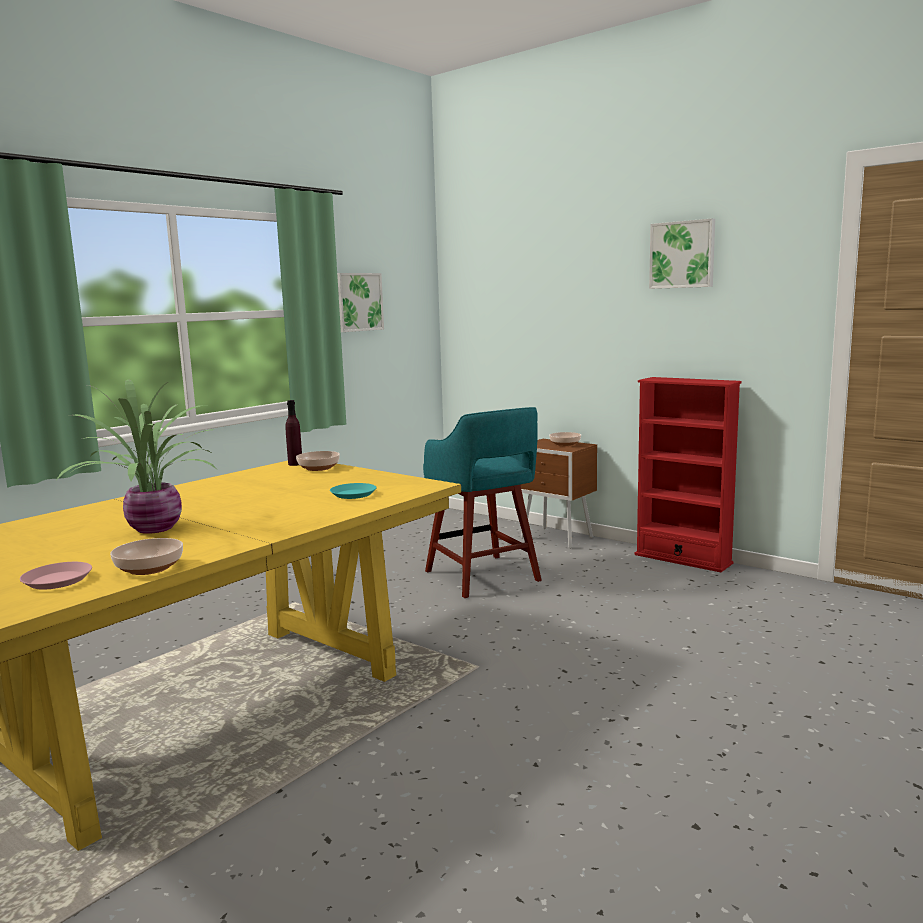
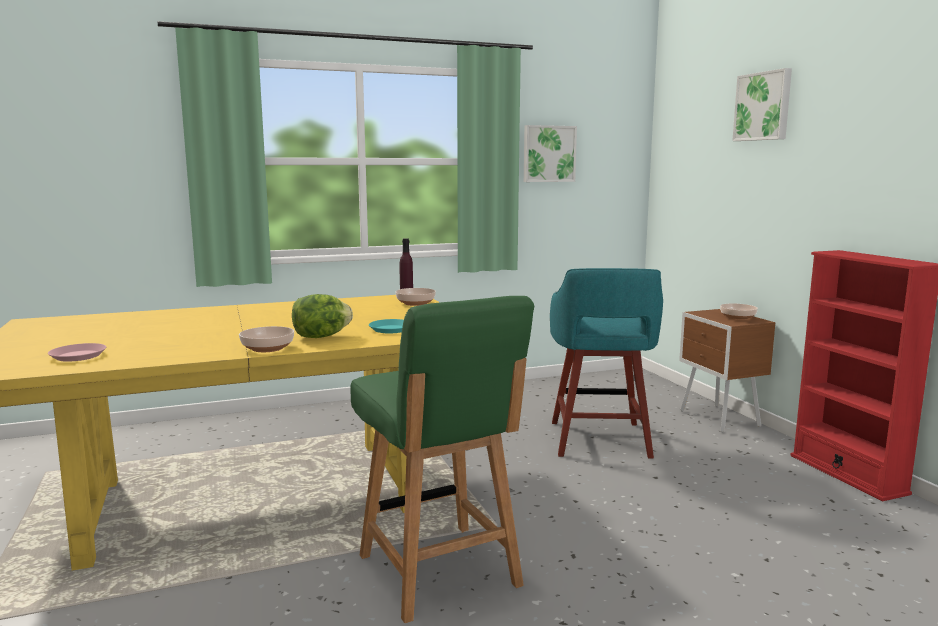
camera: 30 degrees right, 0 degrees up
(150, 568) = (140, 359): bowl -> bowl (268, 348)
(154, 528) = (209, 330): potted plant -> none
(300, 512) = (321, 337): none -> lettuce
(476, 718) = (440, 572): none -> green chair
(682, 254) = (889, 101): picture -> picture (763, 106)

